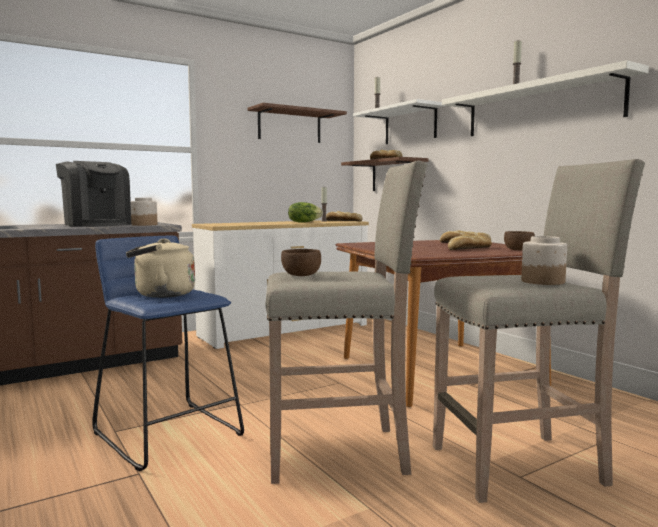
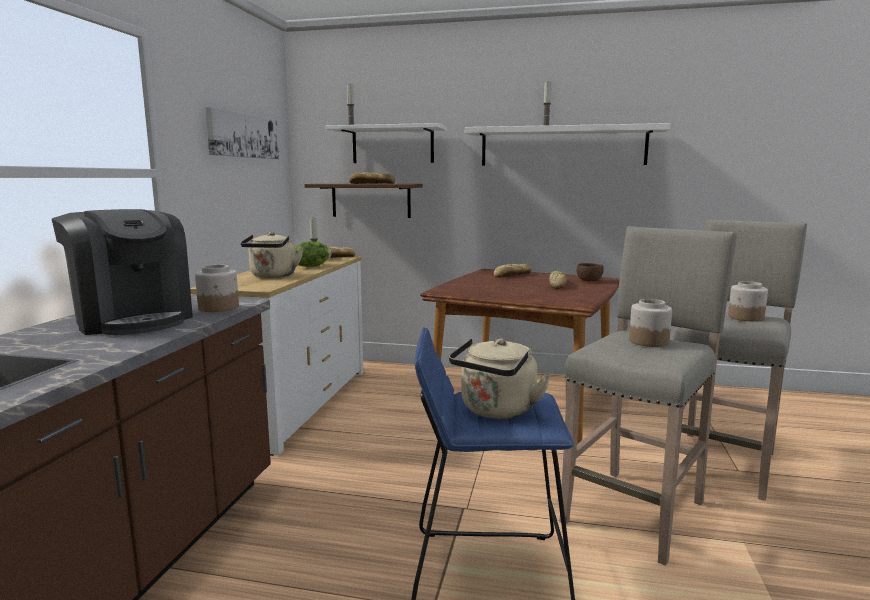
camera: 45 degrees left, 5 degrees up
(96, 224) = (132, 320): coffee machine -> coffee machine turned 45 degrees clockwise
(254, 223) = (272, 276): none -> beige kettle
(289, 126) = (243, 136): brown shelf -> picture
(301, 275) = (621, 350): brown bowl -> none
(349, 276) = (648, 341): none -> jar

